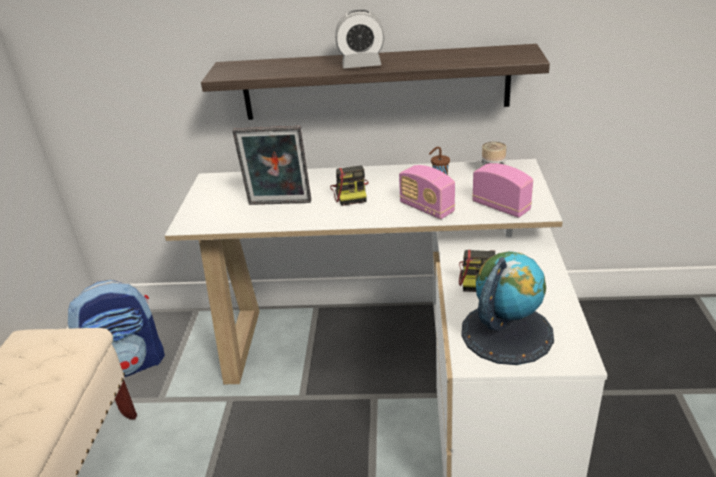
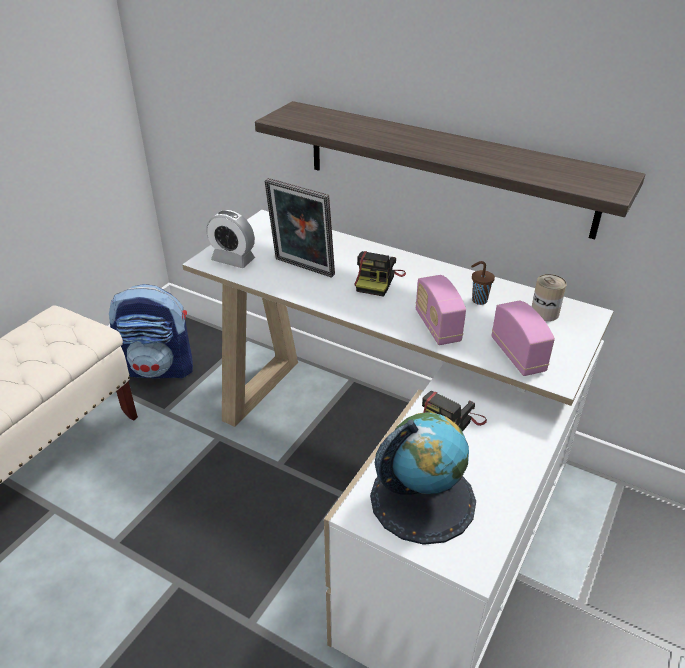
camera: 25 degrees right, 5 degrees up
(361, 65) = (419, 145): alarm clock -> alarm clock (233, 260)

